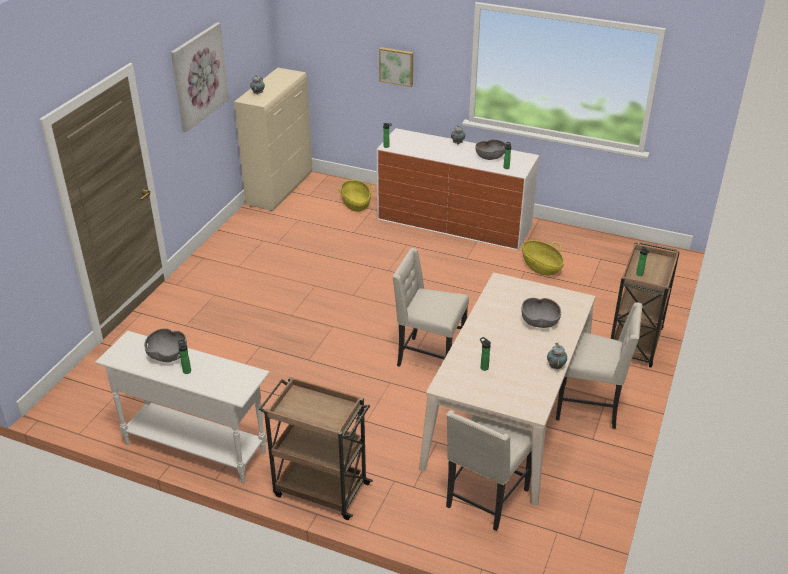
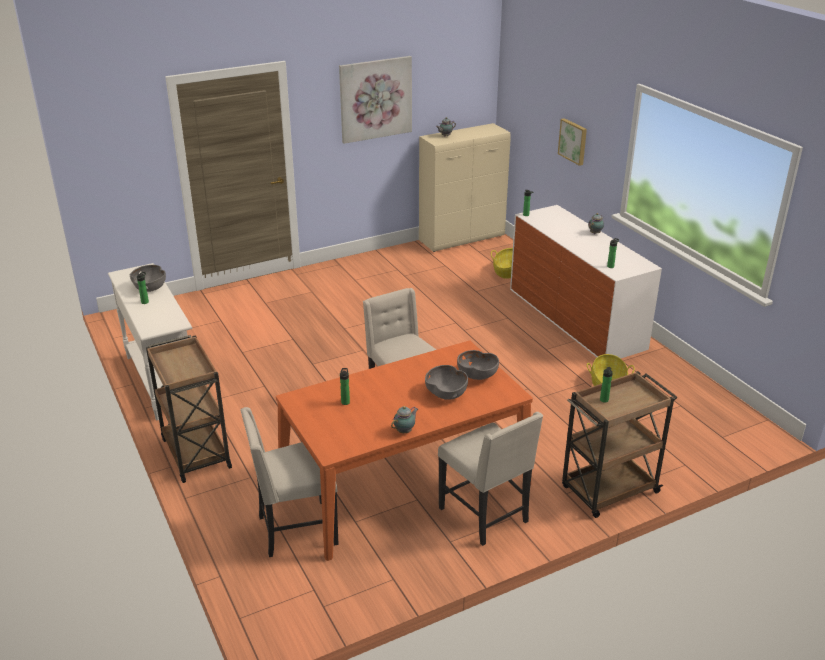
camera: 40 degrees right, 5 degrees down
(490, 157) = (608, 254): grey bowl -> grey bowl (477, 375)
(508, 415) = (404, 482): beige dining table -> orange dining table

